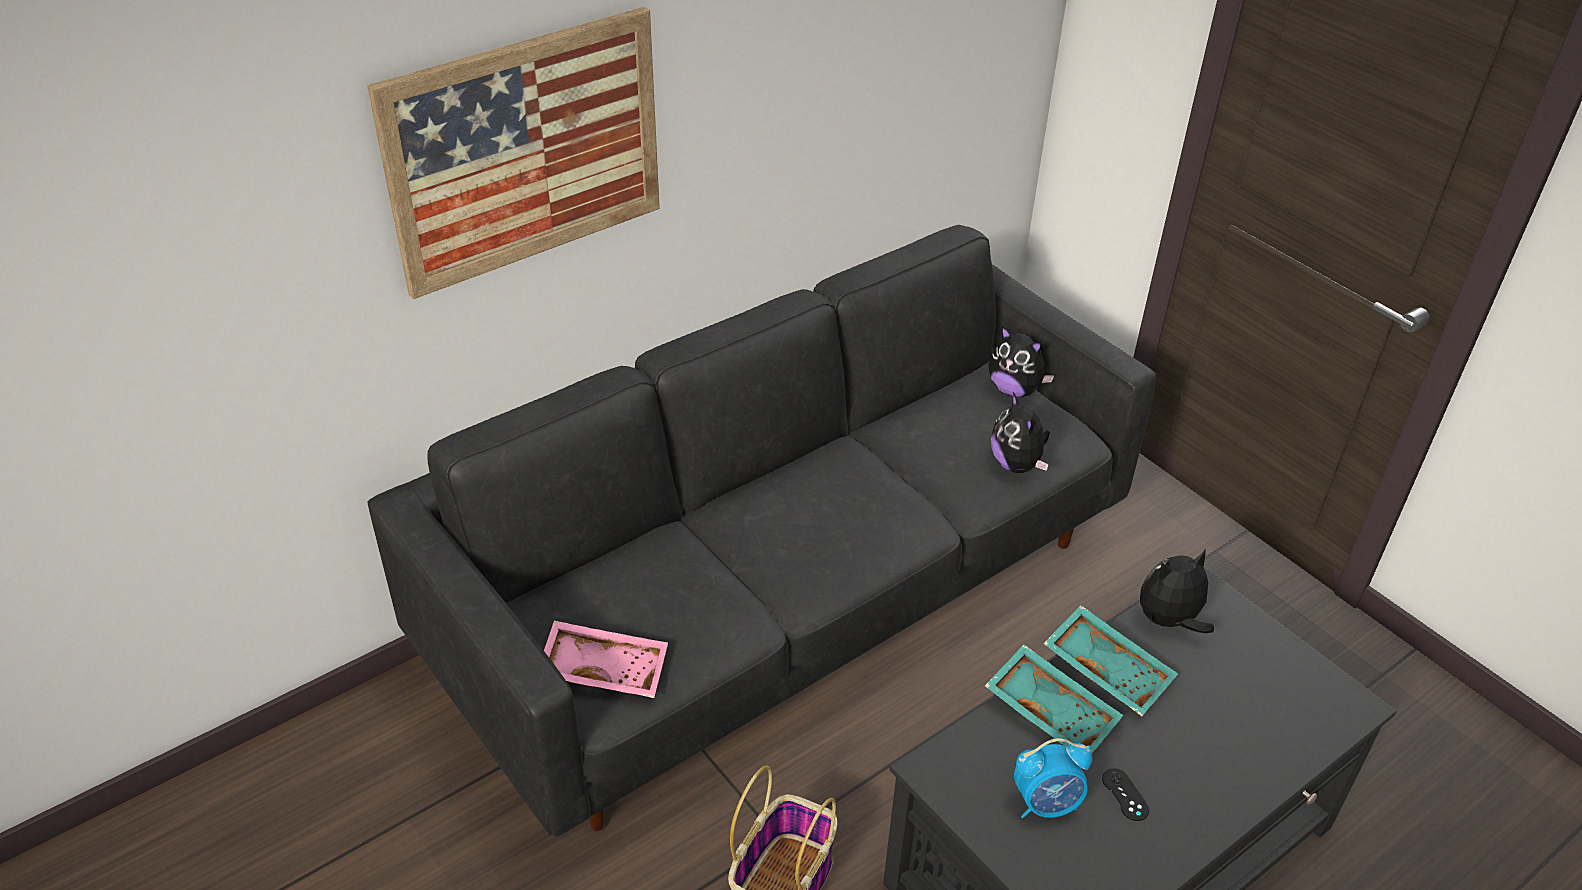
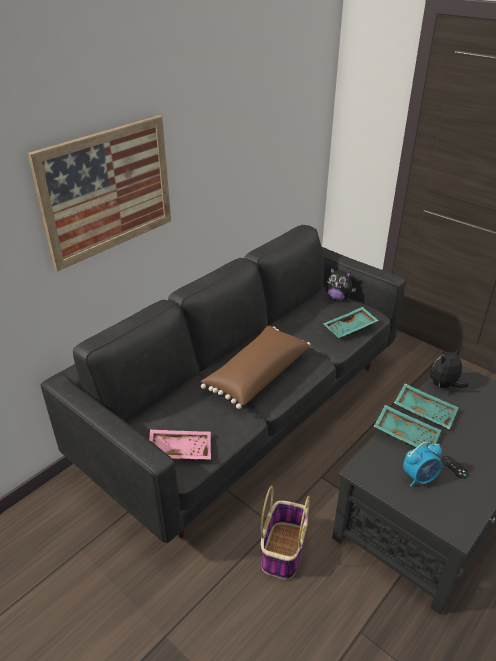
camera: 10 degrees left, 5 degrees down
(792, 538) = (256, 375): none -> brown pillow
(1017, 464) = (350, 328): plush toy -> turquoise tray

